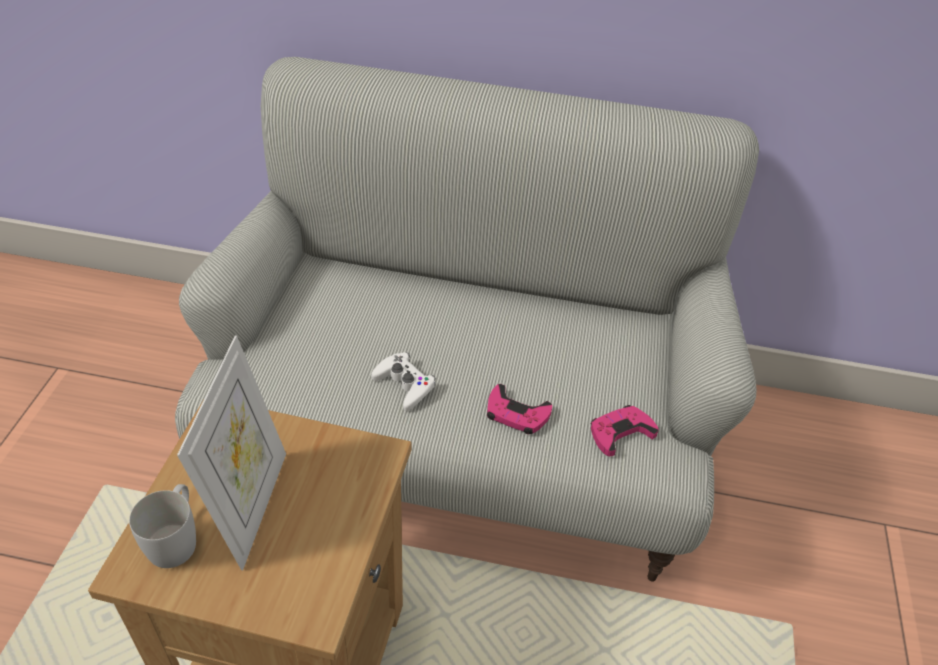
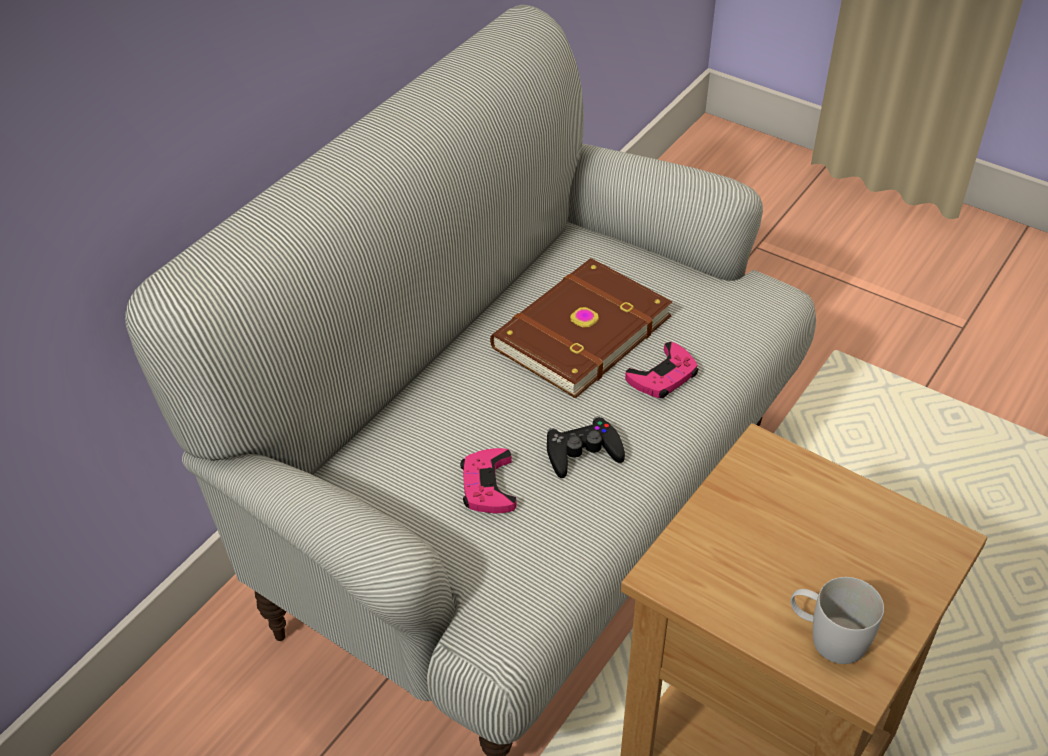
camera: 65 degrees left, 0 degrees up
(251, 506) = (802, 566): picture frame -> none
(404, 385) = (582, 453): white game controller -> black game controller
(537, 349) = (578, 331): none -> brown book
(620, 433) = (717, 311): pink game controller -> pink game controller (488, 486)

